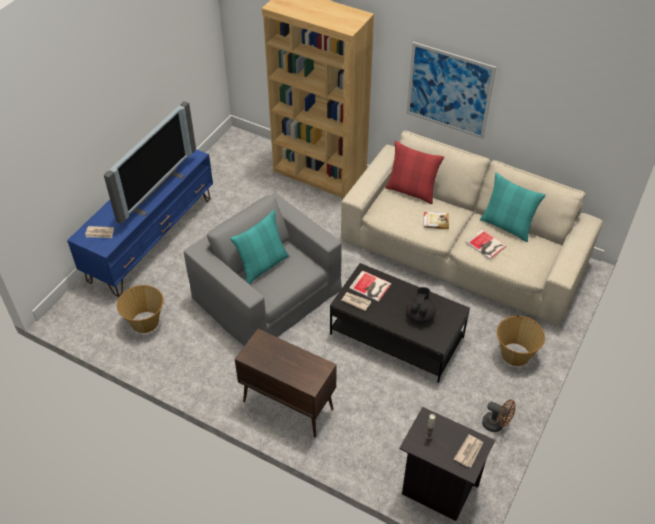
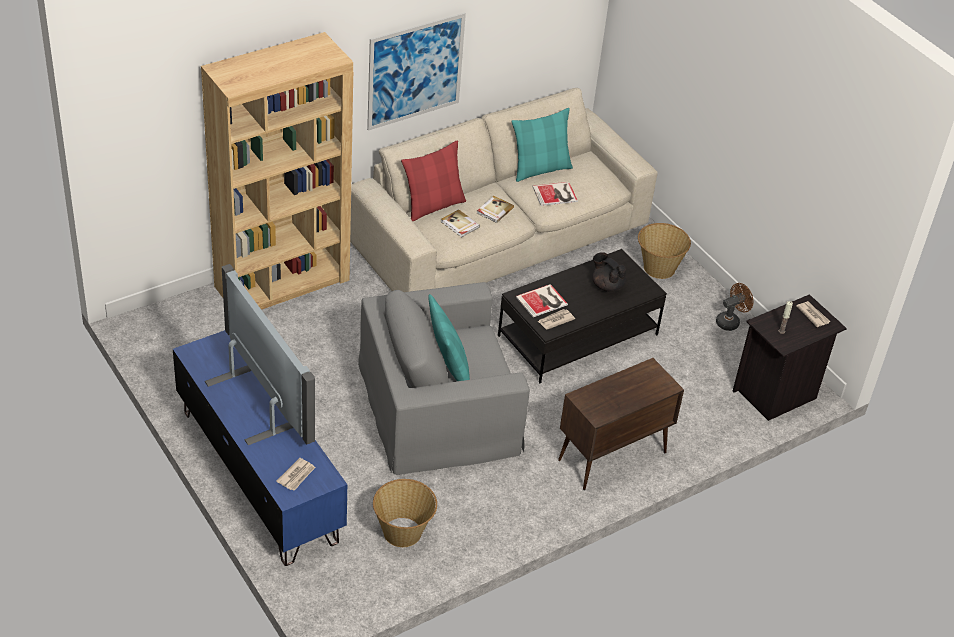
camera: 65 degrees left, 5 degrees down
(403, 211) = (459, 225): none -> book

